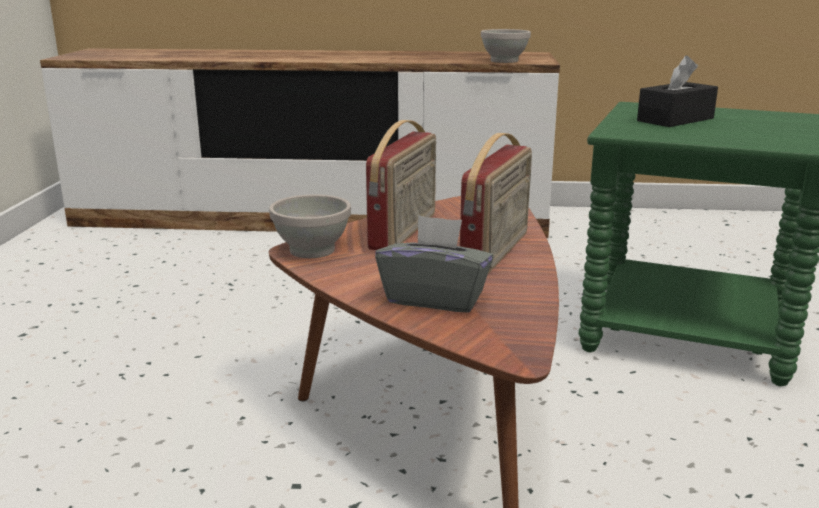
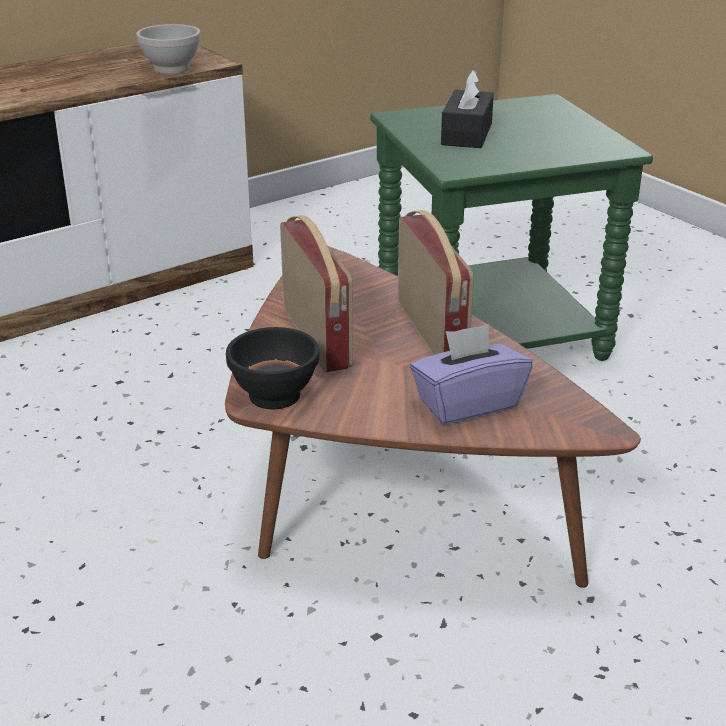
camera: 40 degrees left, 10 degrees up
(311, 250) = (273, 396): white bowl -> black bowl
(435, 298) = (467, 404): grey tissue box -> purple tissue box

